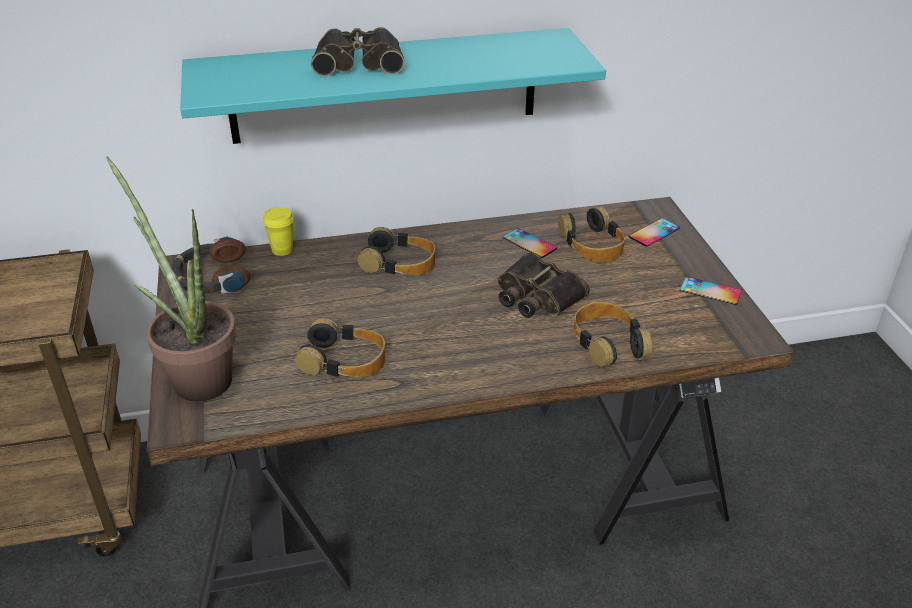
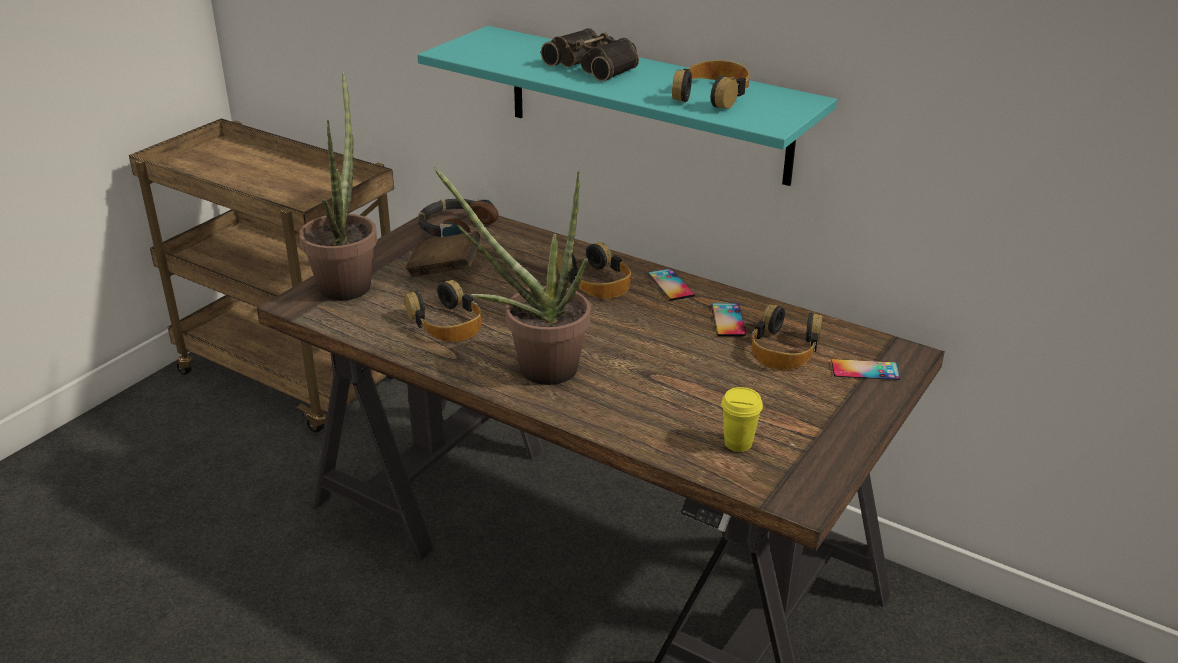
camera: 45 degrees right, 5 degrees down
(266, 318) = (444, 270): none -> brown book
(282, 250) = (529, 233): yellow cup -> yellow cup (738, 443)
(469, 354) = (535, 368): none -> potted plant
(536, 296) = (660, 359): binoculars -> none
(607, 342) = (656, 423): headphones -> headphones (712, 95)
(710, 291) = (829, 441): phone -> phone (670, 285)

